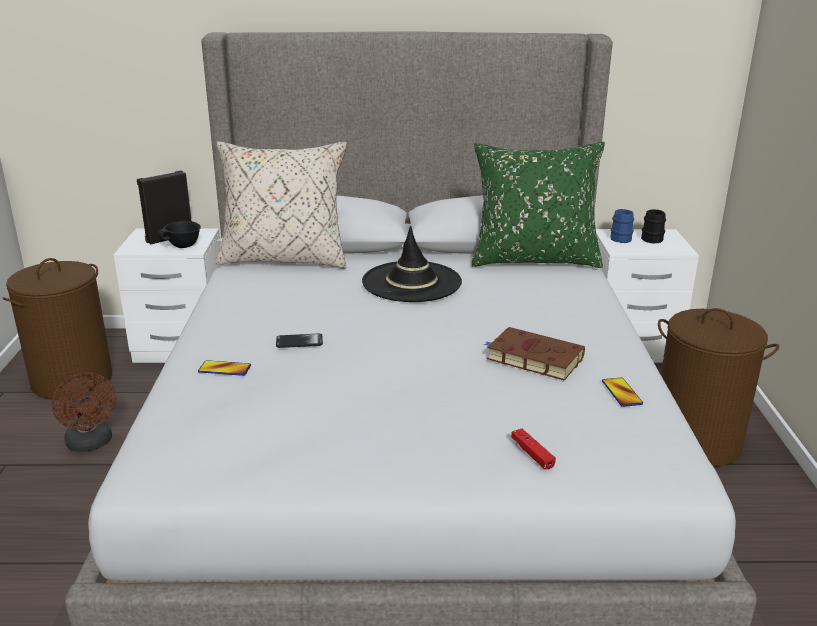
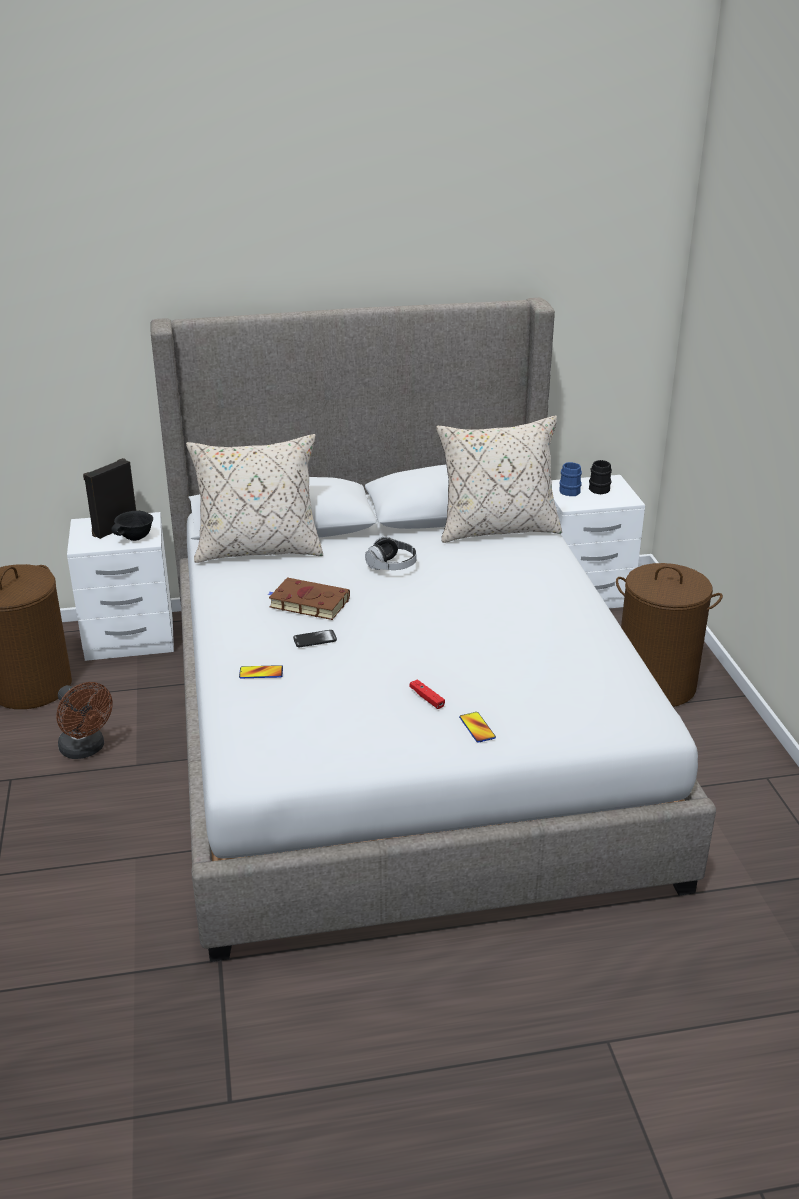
camera: 10 degrees left, 5 degrees up
(412, 282) = (392, 566): black hat -> headphones
(532, 358) = (521, 635): brown book -> brown book (307, 603)
(532, 454) = (541, 720): red game controller -> red game controller (427, 698)
(534, 259) = (497, 529): green pillow -> beige pillow
(621, 393) = (600, 660): phone -> phone (477, 728)

